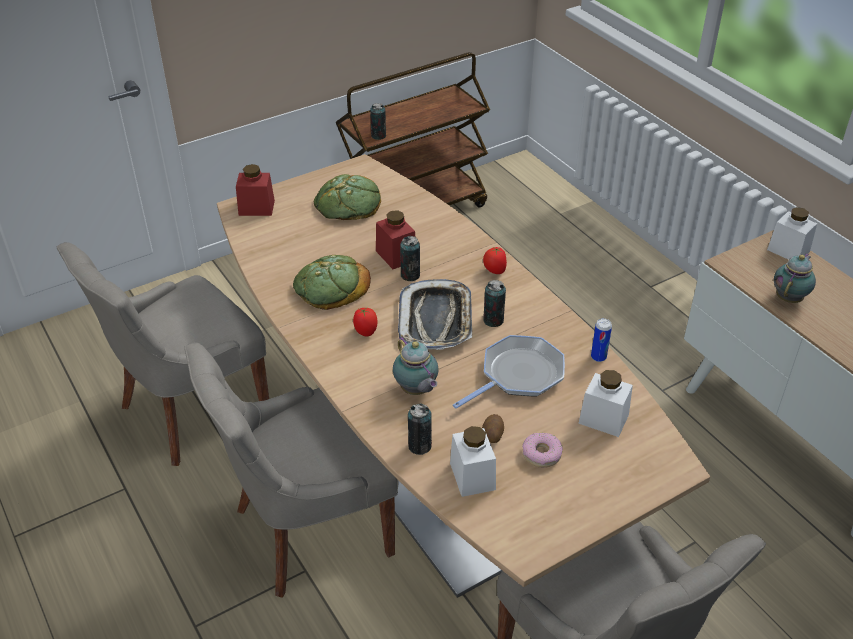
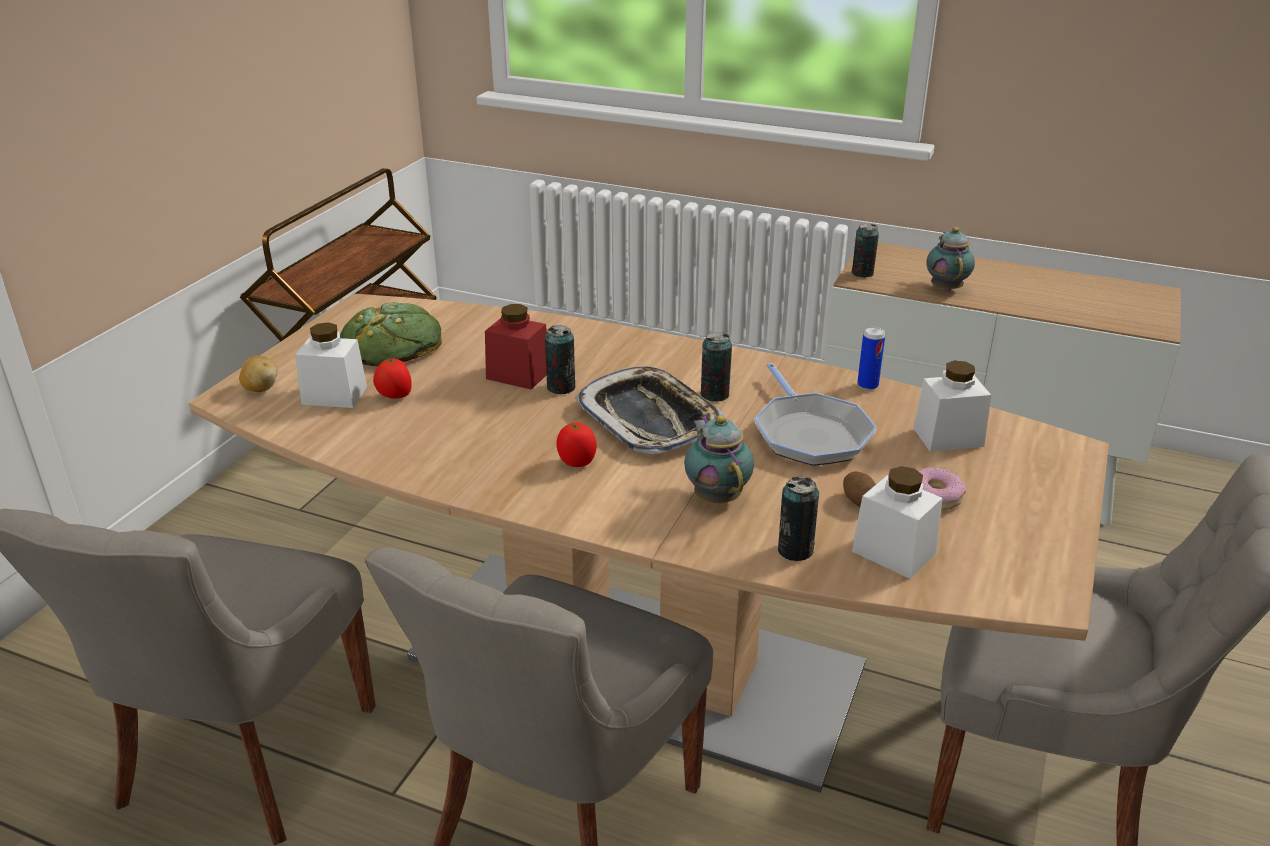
camera: 35 degrees left, 10 degrees down
(256, 208) = (260, 388): red jar -> potato
(331, 287) = (471, 434): bread -> none
(378, 136) = (317, 294): can -> can (862, 273)
(416, 390) = (716, 496): teapot -> teapot turned 135 degrees counterclockwise
(494, 271) = (655, 350): tomato -> tomato (394, 396)
(518, 375) = (809, 434): frying pan -> frying pan turned 150 degrees clockwise
(788, 250) = (895, 253): white jar -> white jar (334, 395)

